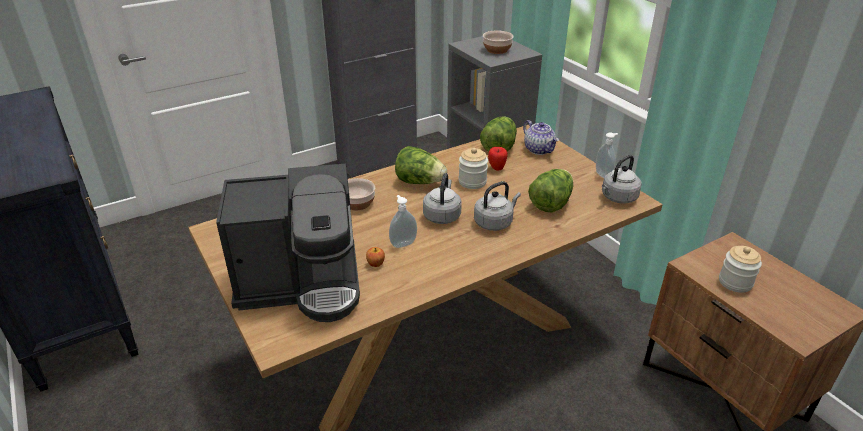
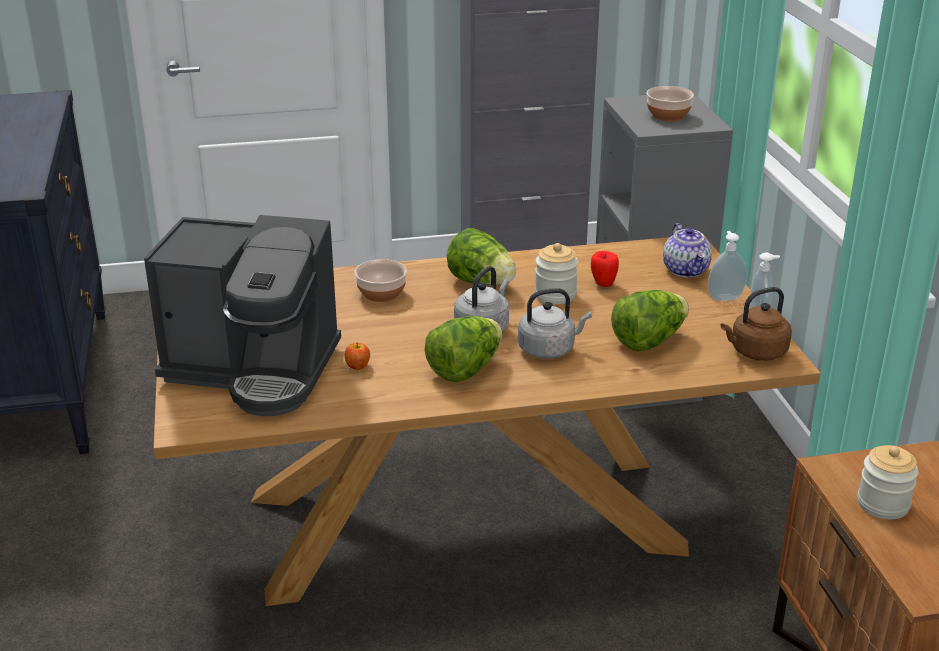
camera: 20 degrees right, 5 degrees down
(402, 243) = (407, 350): soap dispenser -> soap dispenser (724, 297)
(499, 147) = (627, 258): lettuce -> lettuce (465, 369)
(617, 198) = (755, 352): grey kettle -> brown kettle

